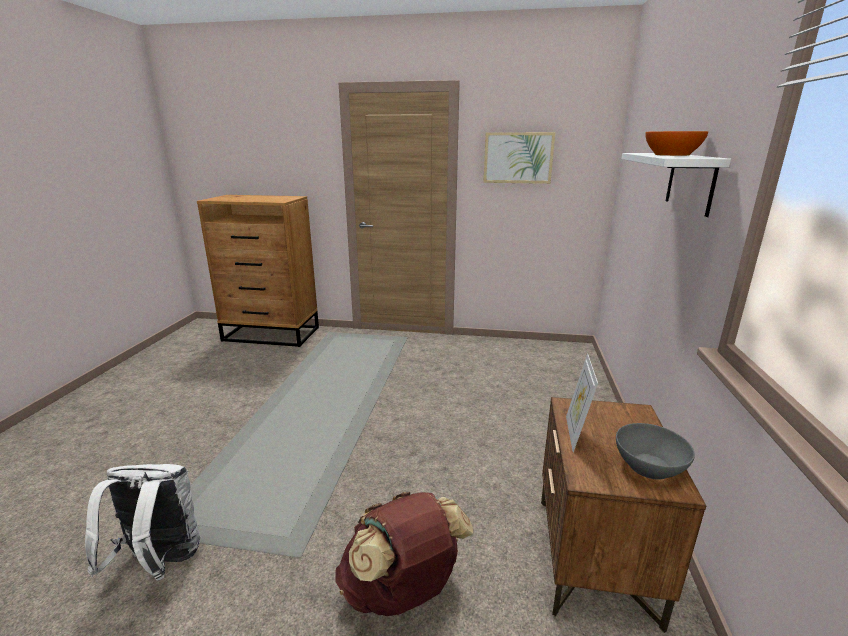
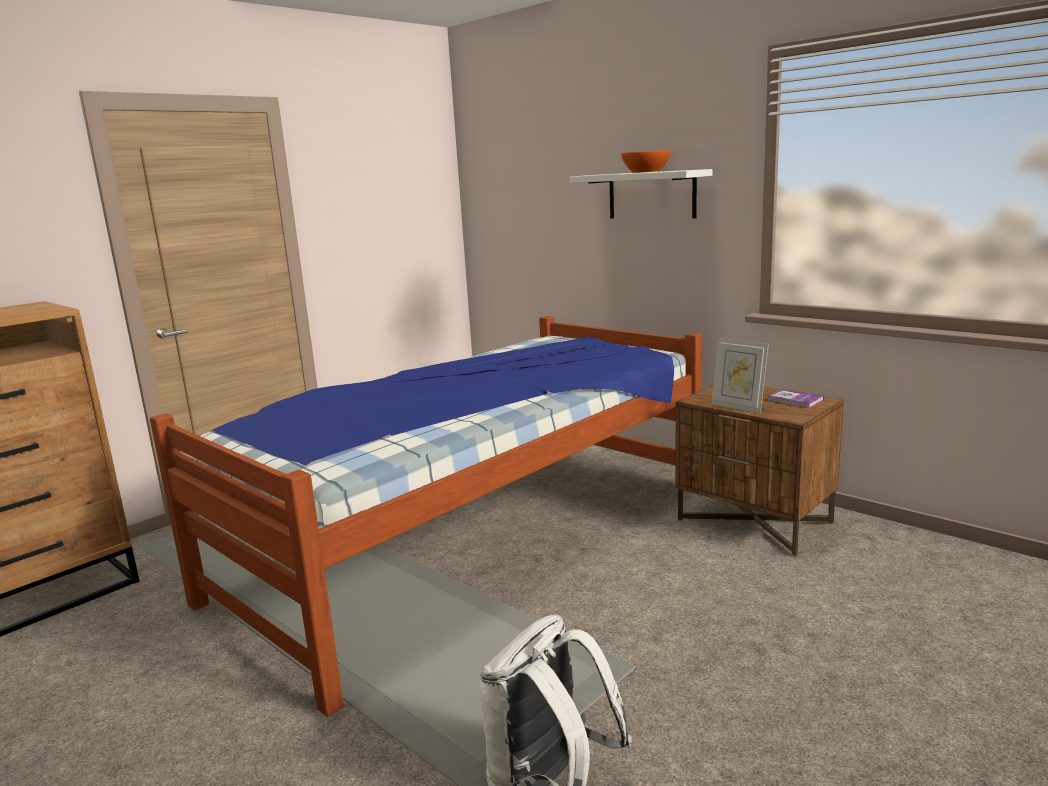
camera: 55 degrees left, 5 degrees down
(402, 591) = (726, 616): brown backpack -> none
(418, 416) = (473, 538): none -> bed
(518, 158) = (365, 200): picture -> none
(649, 466) = (795, 400): grey bowl -> book

